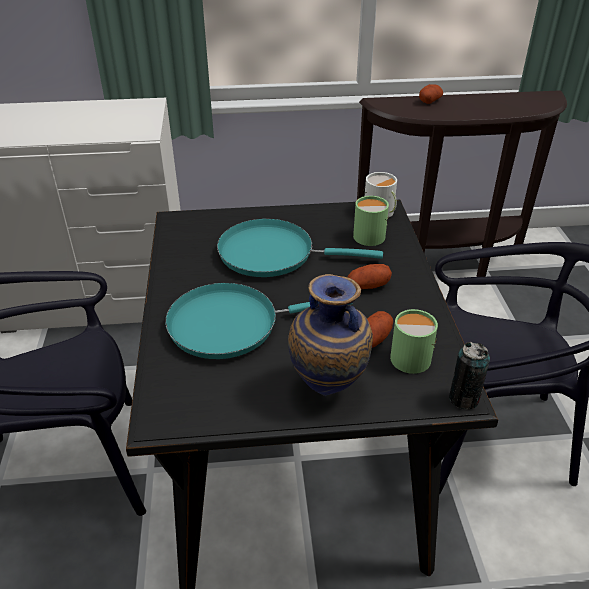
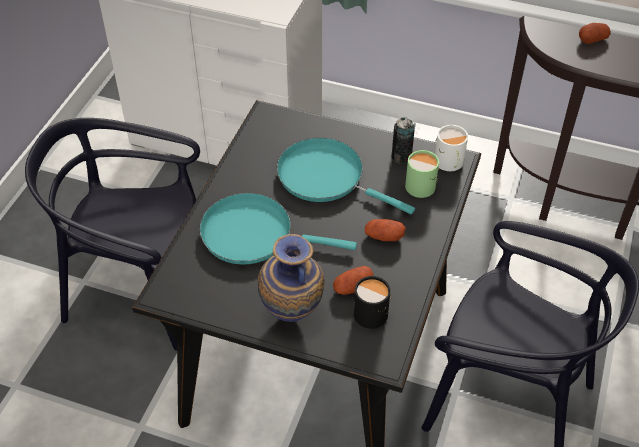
camera: 25 degrees right, 10 degrees up
(411, 355) = (373, 311): green mug -> black mug
(463, 399) = (387, 362): can -> can (401, 157)

